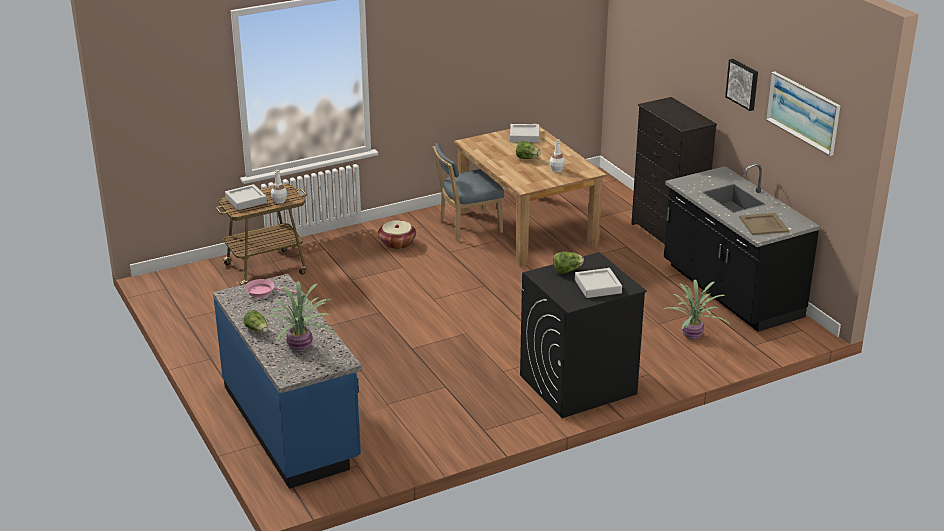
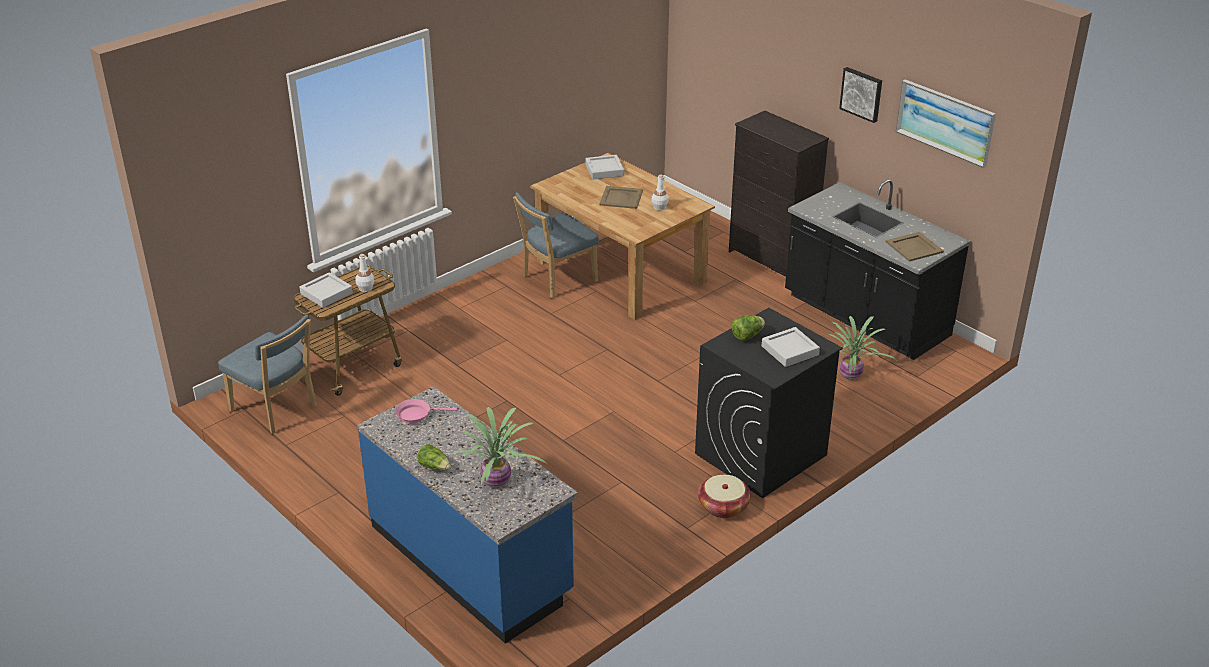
camera: 15 degrees left, 5 degrees up
(190, 292) = (276, 410): none -> blue chair
(397, 243) = (487, 311): basket -> basket (723, 506)
(527, 158) = (621, 197): lettuce -> beige tray

